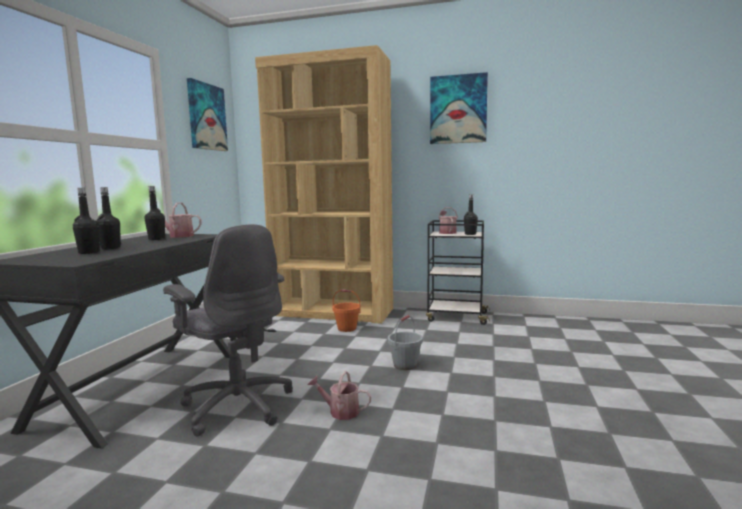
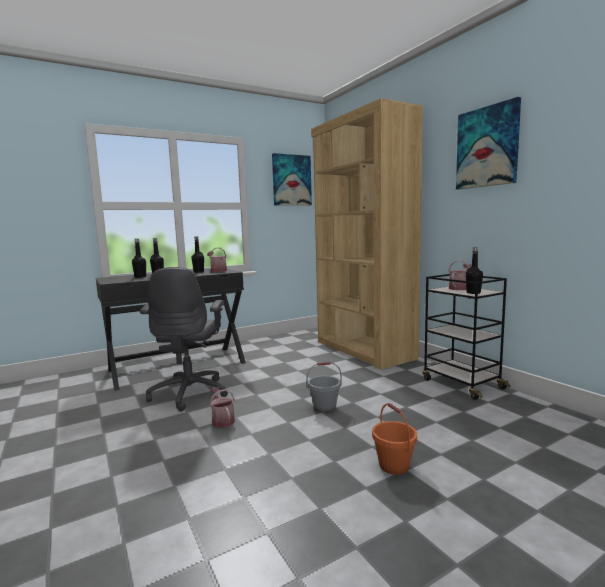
camera: 45 degrees right, 0 degrees up
(347, 328) = (346, 365): orange bucket -> orange bucket (394, 466)

